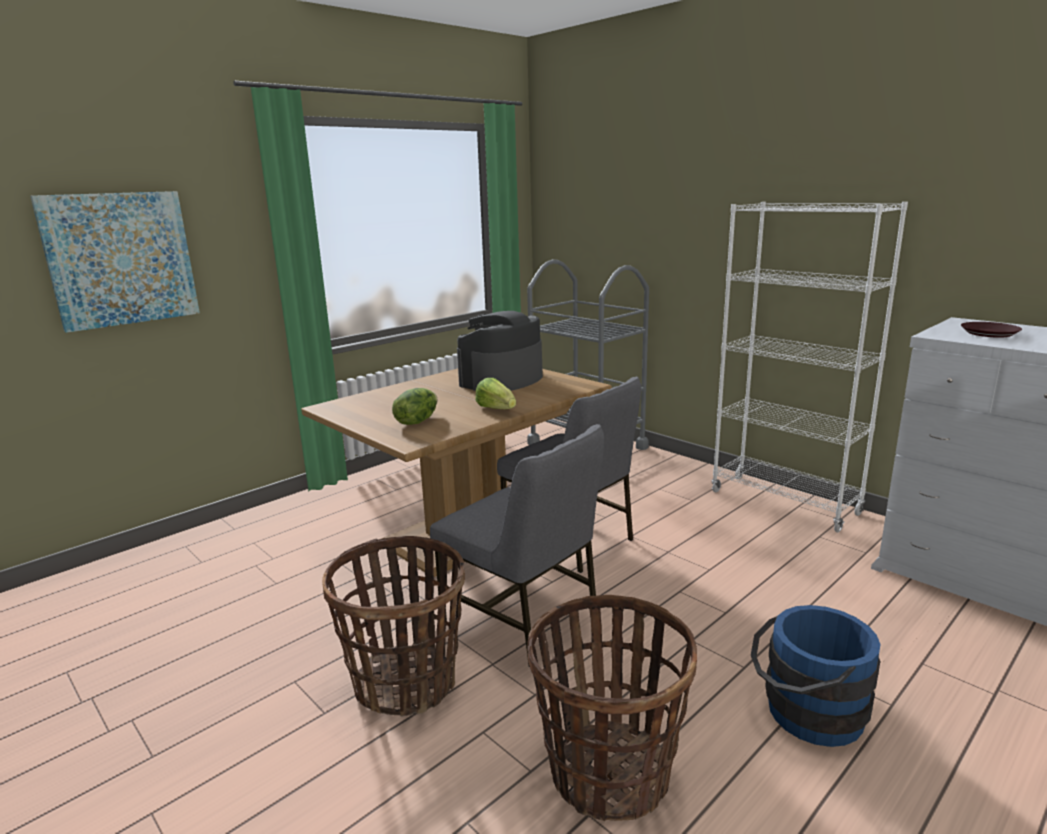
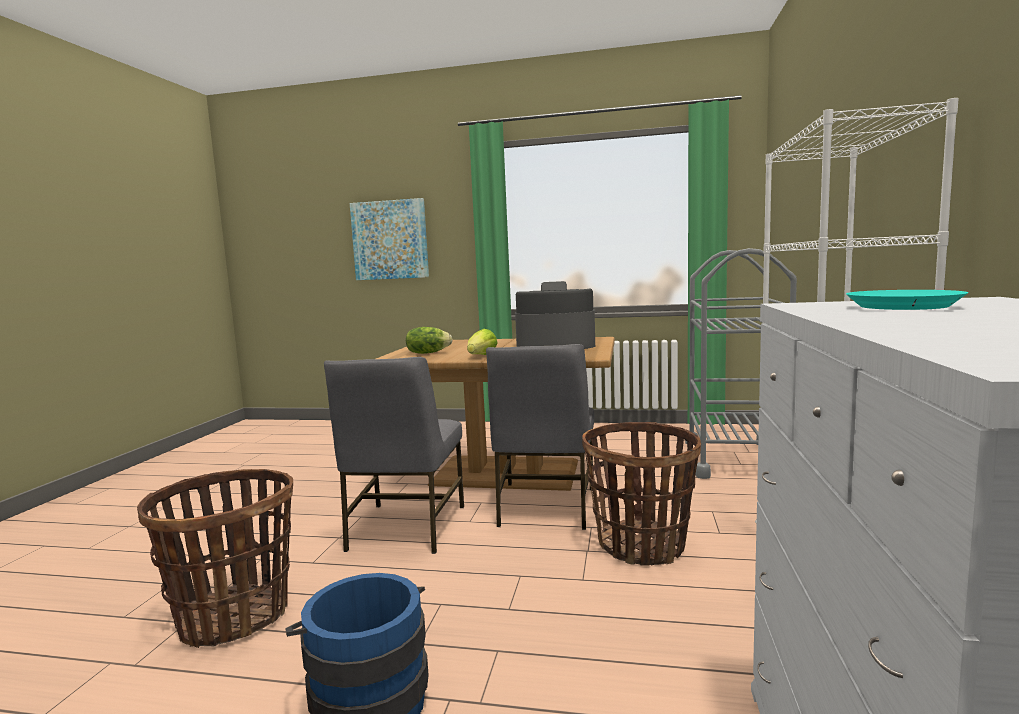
camera: 55 degrees right, 10 degrees down
(406, 682) = (299, 520): basket -> basket (641, 545)
(989, 333) = (901, 306): brown plate -> turquoise plate

